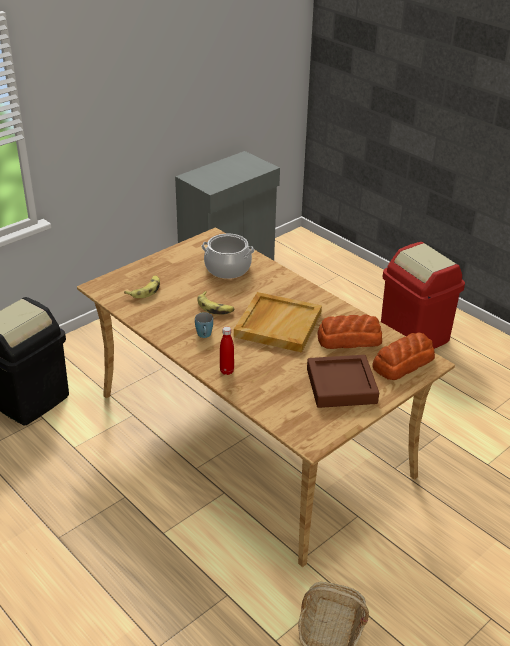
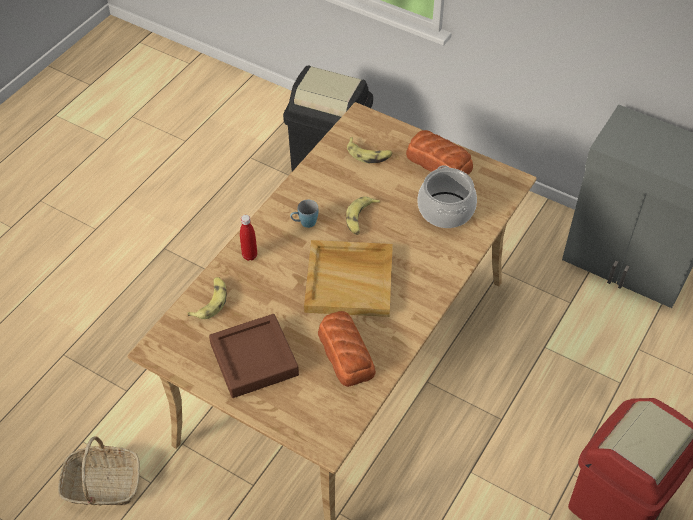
camera: 75 degrees right, 15 degrees up
(269, 401) = (210, 301): none -> banana
(402, 363) = (316, 413): bread -> bread (438, 162)

